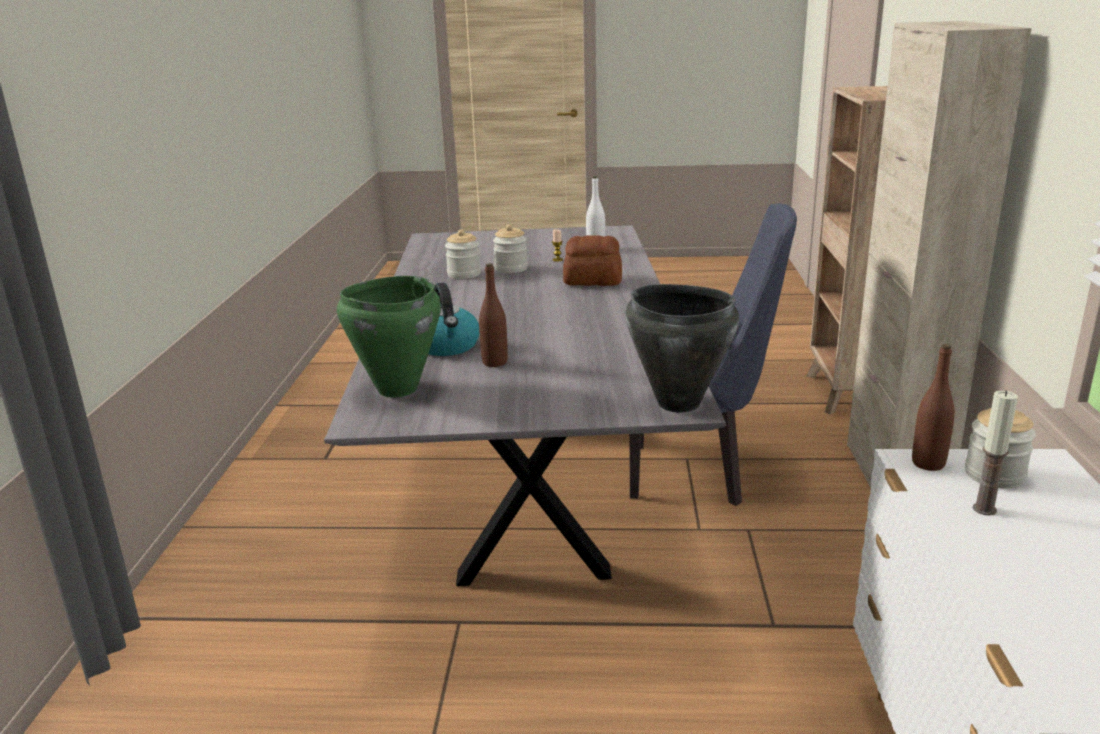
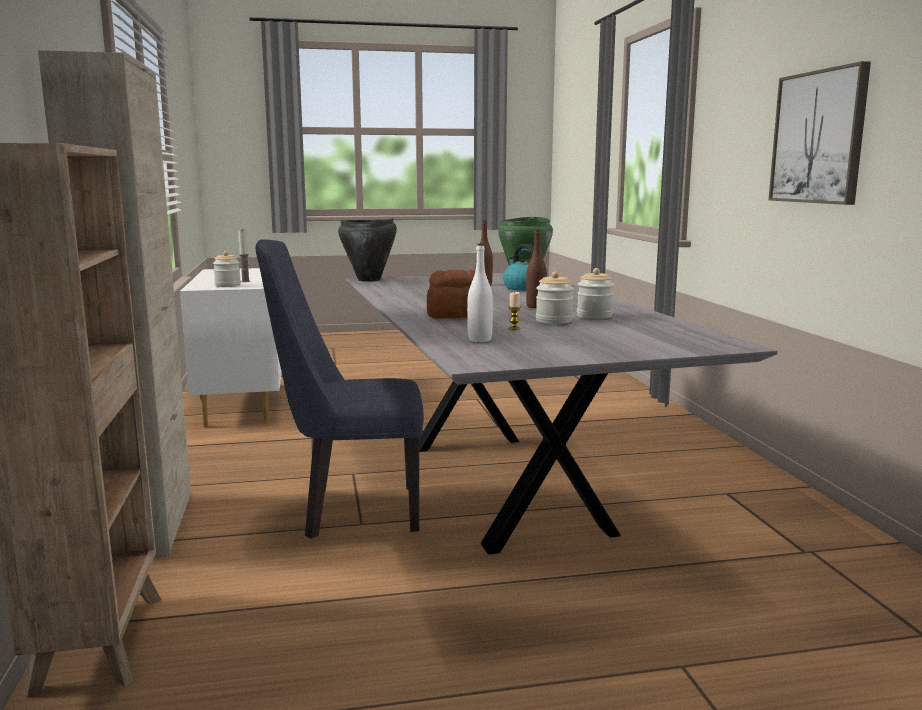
camera: 165 degrees right, 10 degrees down
(147, 115) = (819, 137): none -> picture
(928, 464) = (253, 286): brown bottle -> brown bottle (535, 307)

